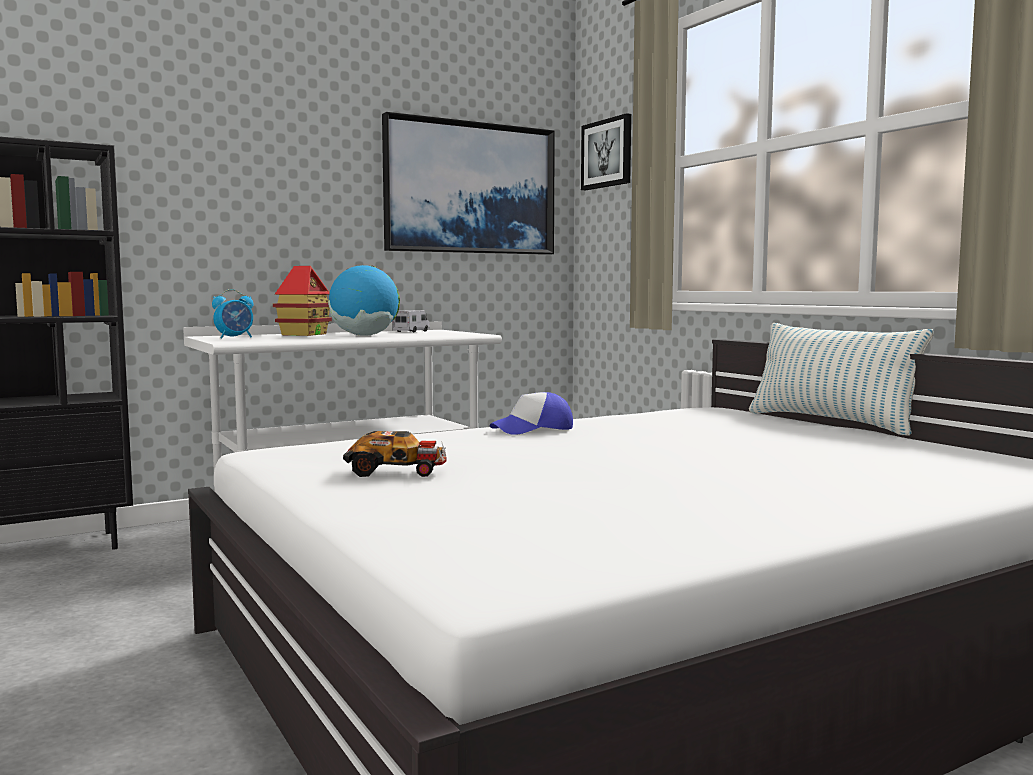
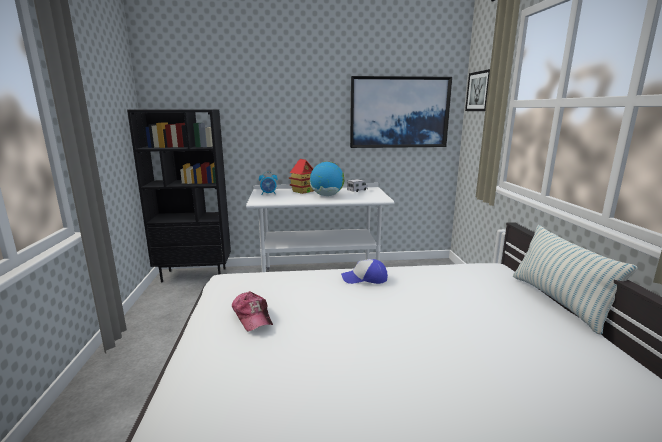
camera: 25 degrees right, 10 degrees up
(397, 471) = (252, 317): toy car -> cap

